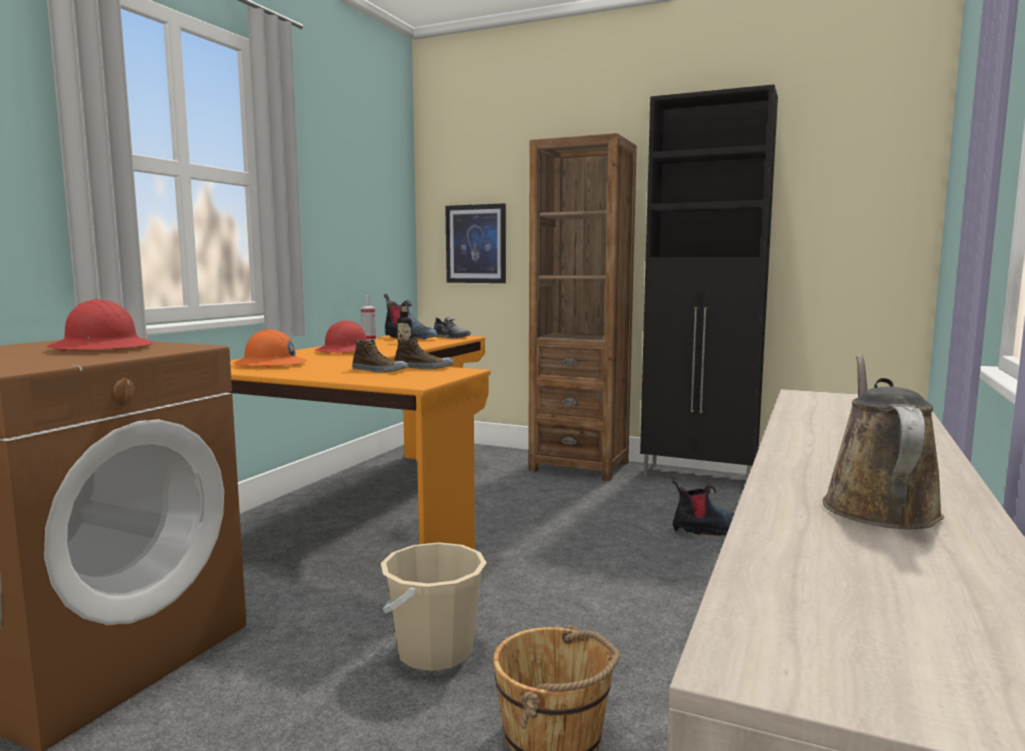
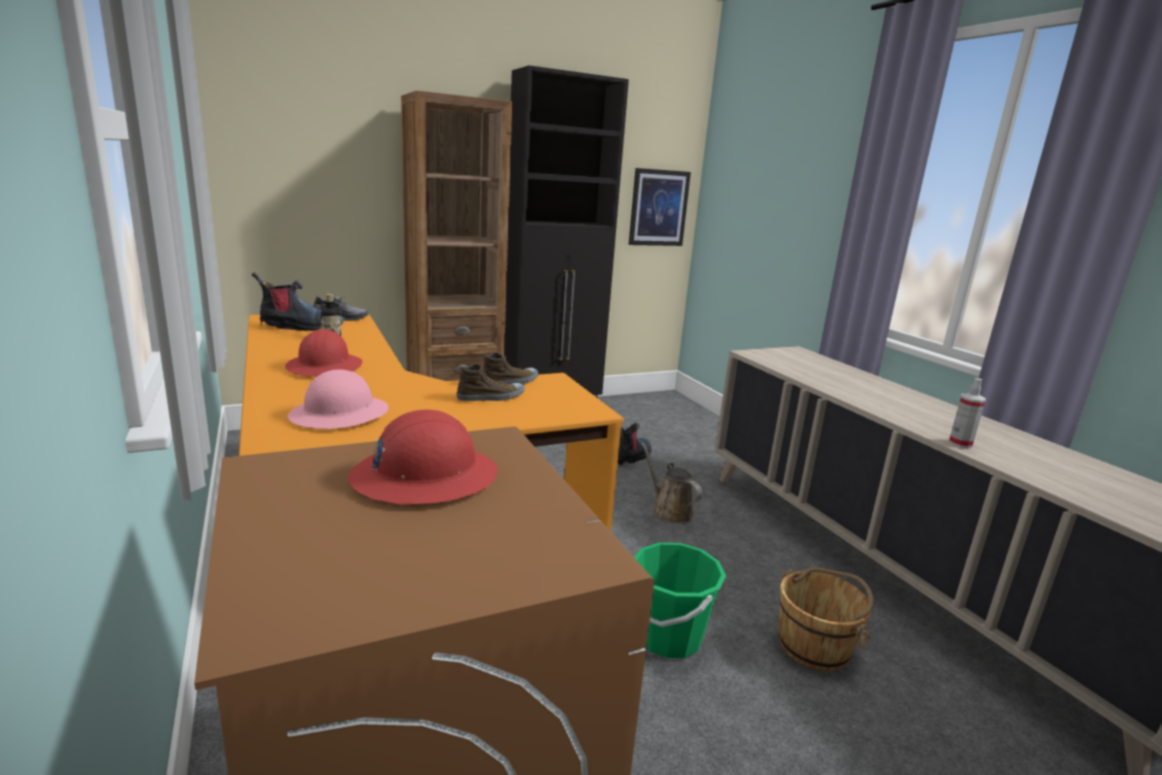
camera: 50 degrees left, 10 degrees up
(270, 364) = (340, 415): orange hard hat -> pink hard hat
(369, 340) = (263, 337): spray bottle -> spray bottle (960, 444)
(435, 652) = (668, 637): beige bucket -> green bucket
(476, 244) = (295, 194): picture -> picture (658, 208)
(877, 506) = (1011, 447): brown watering can -> brown watering can (670, 511)

